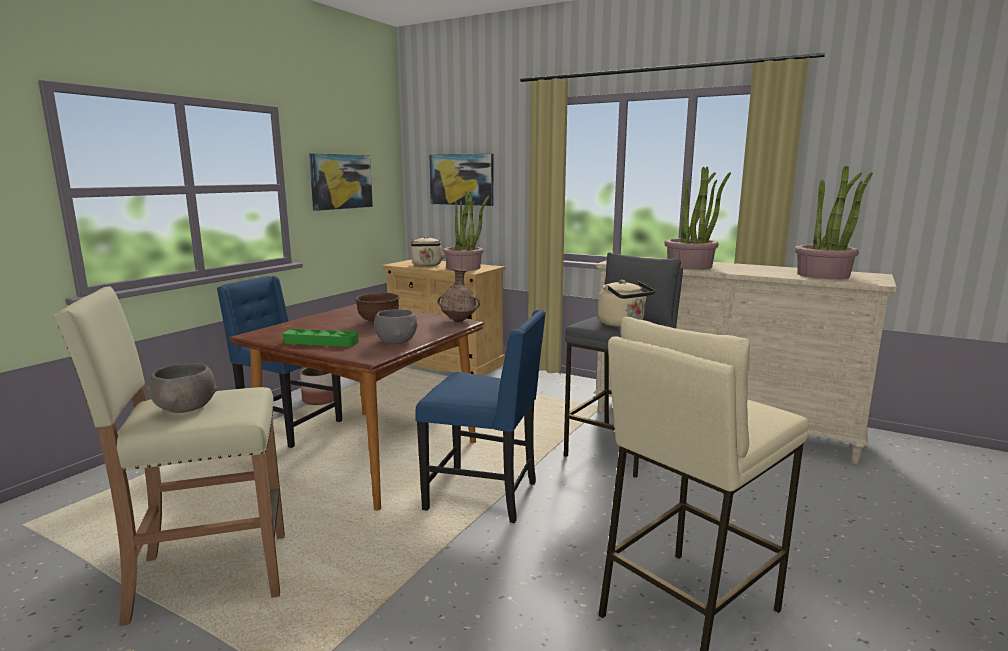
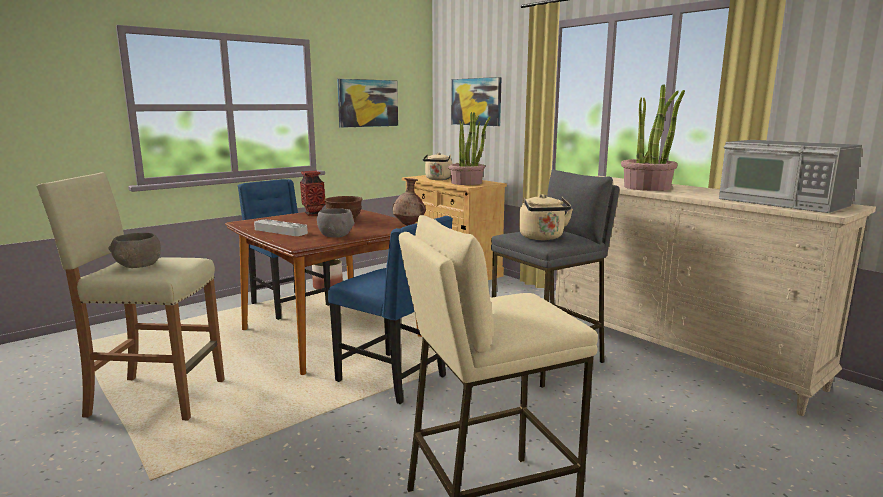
camera: 20 degrees right, 0 degrees up
(321, 342) = (280, 231): green tray -> grey tray
(329, 317) = (314, 214): none -> vase
(823, 275) = (782, 202): potted plant -> microwave

